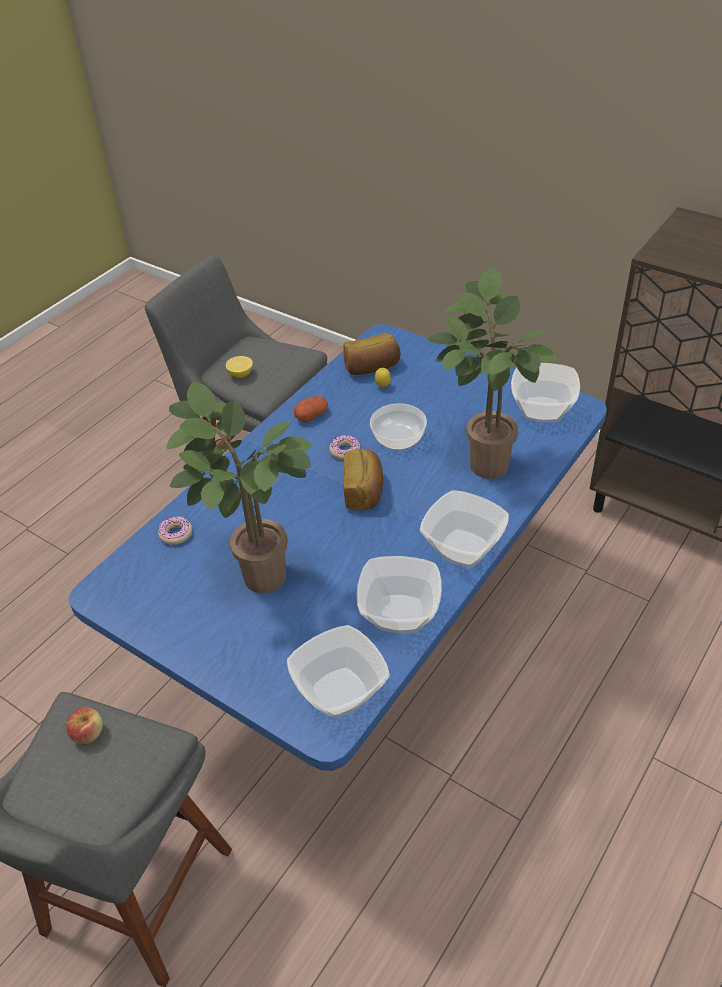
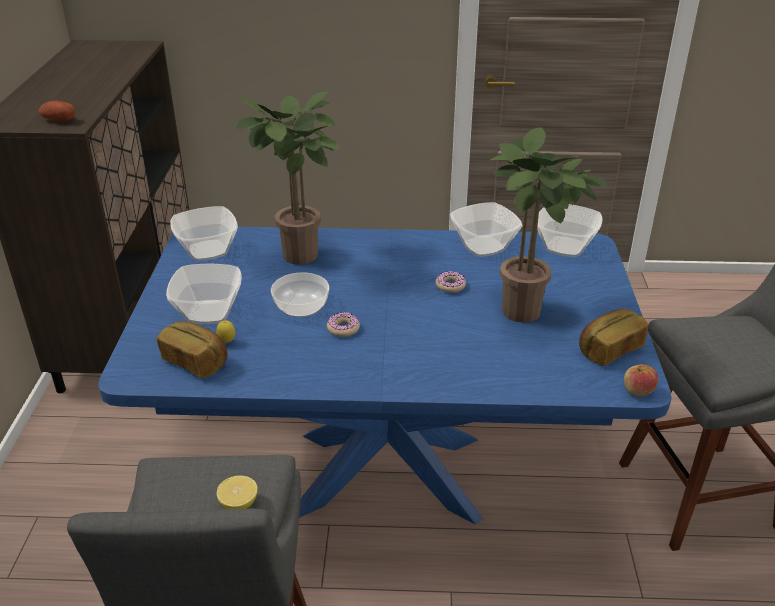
camera: 125 degrees left, 10 degrees down
(88, 733) = (719, 356): apple -> apple (637, 391)
(176, 534) = (537, 378): donut -> donut (450, 286)
(311, 416) = (308, 369): potato -> potato (59, 120)
(364, 491) = (384, 300): bread -> bread (609, 349)
(461, 549) = (401, 242): bowl -> bowl (209, 313)

